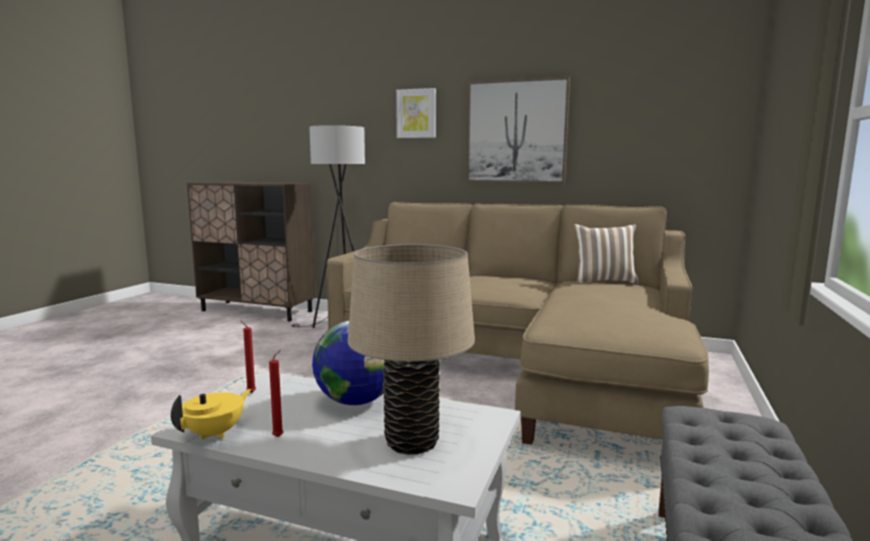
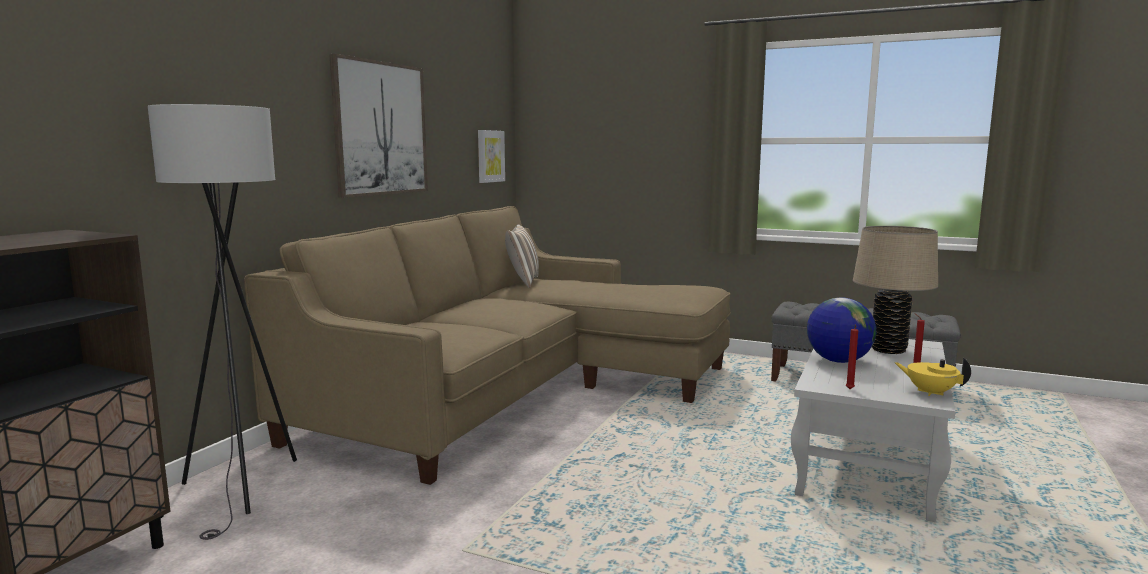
camera: 85 degrees left, 0 degrees up
(416, 113) = (265, 90): picture -> picture (490, 156)

